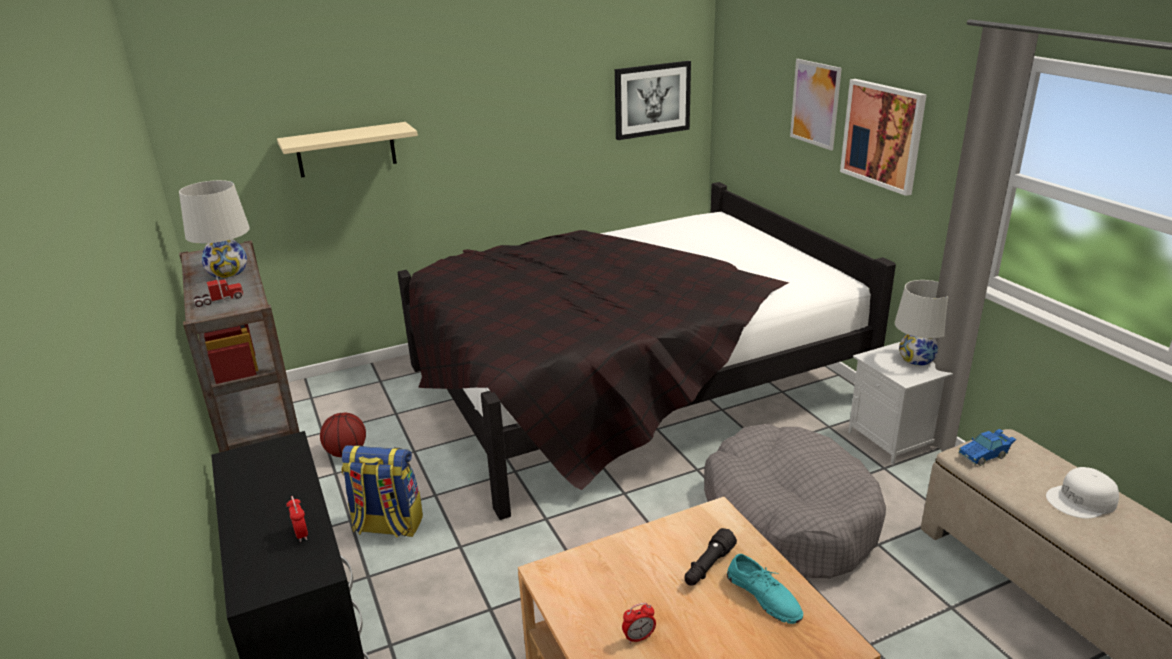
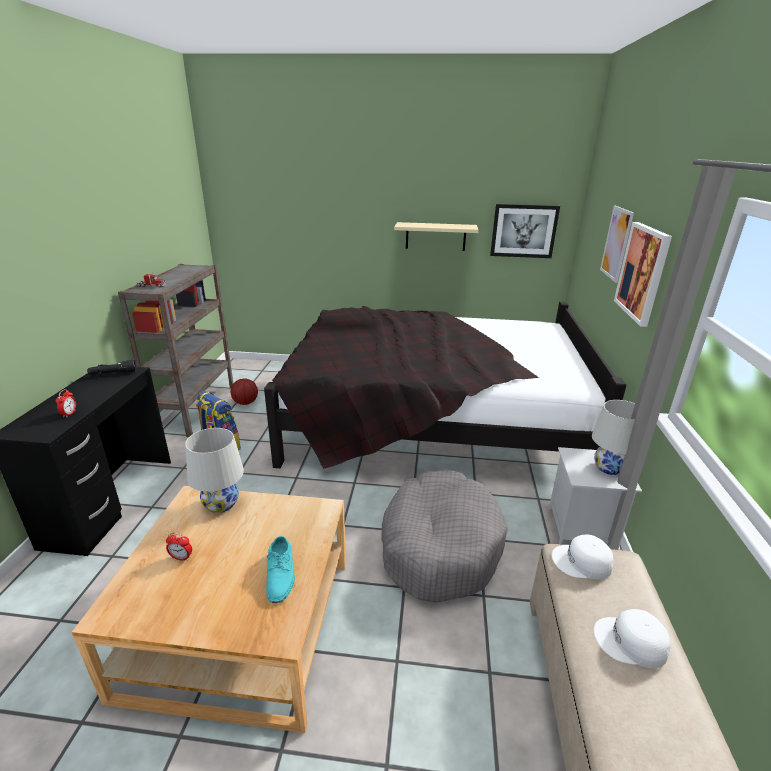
camera: 30 degrees right, 0 degrees up
(227, 272) = (179, 275): white table lamp -> white table lamp (221, 504)
(346, 150) = (306, 229): beige shelf -> beige shelf (435, 236)
(708, 567) = (274, 537): black flashlight -> black flashlight (113, 374)
(985, 455) = (582, 562): blue toy car -> white cap

